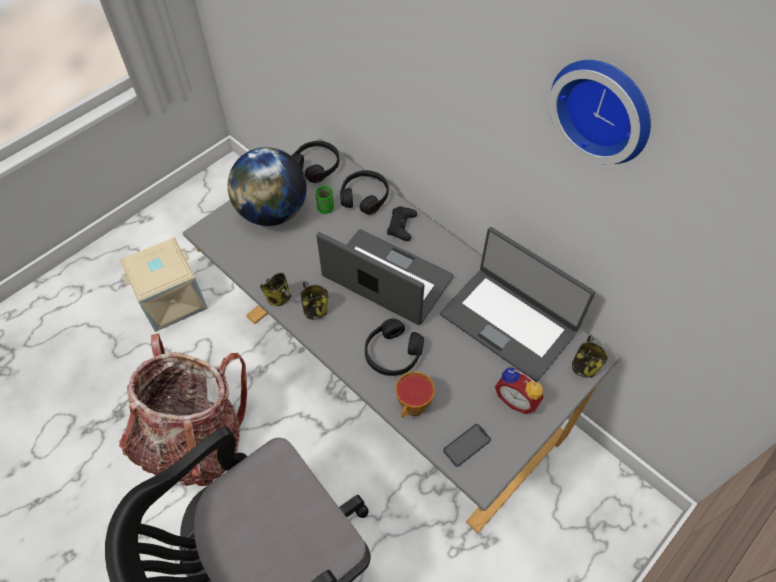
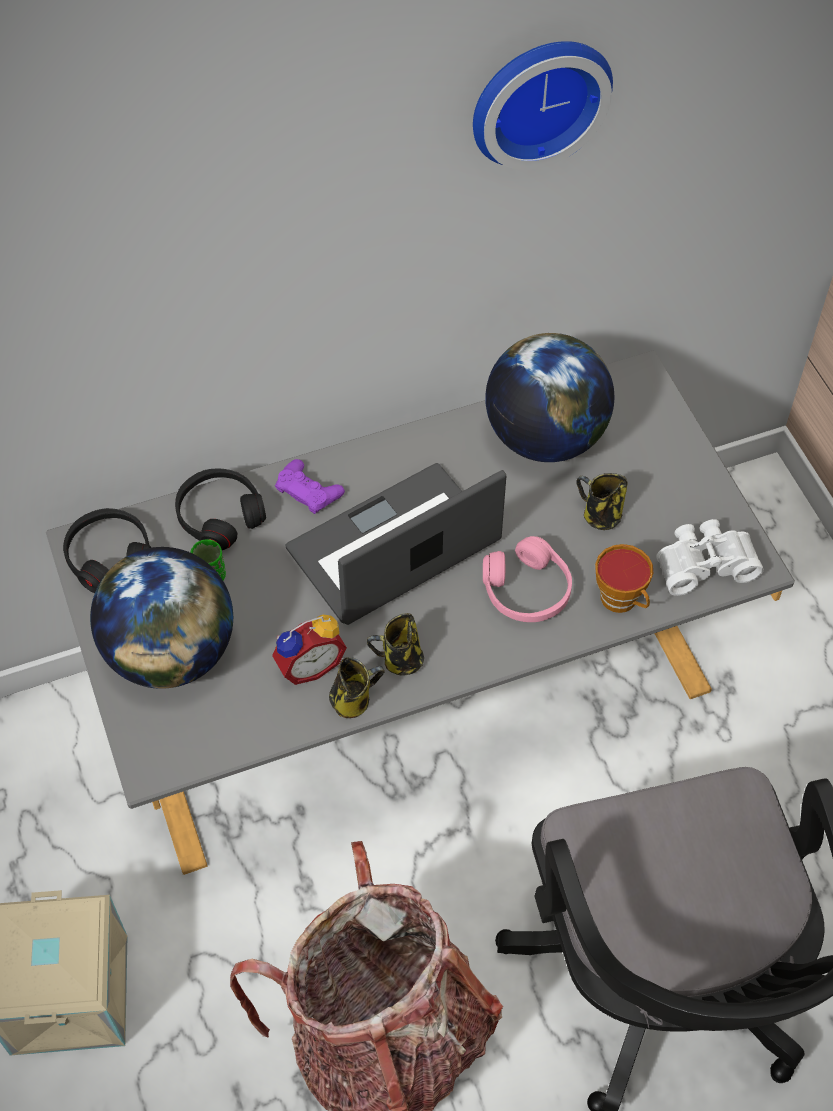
camera: 65 degrees left, 0 degrees up
(392, 353) = (527, 590): black headphones -> pink headphones
(402, 226) = (308, 490): black game controller -> purple game controller
(466, 445) = (704, 563): phone -> white binoculars
(508, 322) = (545, 437): laptop -> globe
(517, 399) = (663, 480): alarm clock -> alarm clock (309, 664)
(583, 366) = (649, 391): mug -> mug (599, 515)

